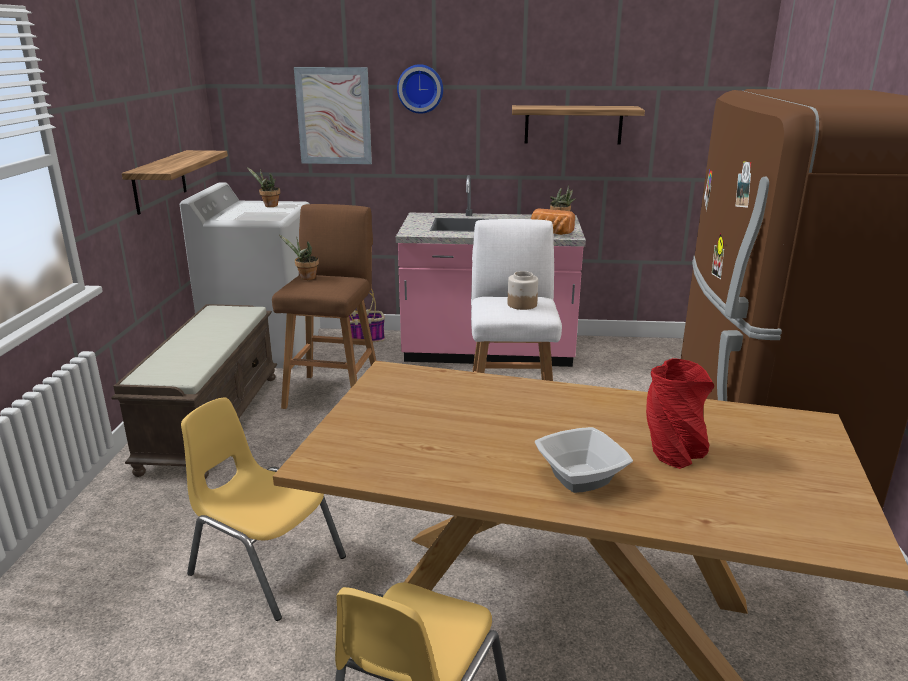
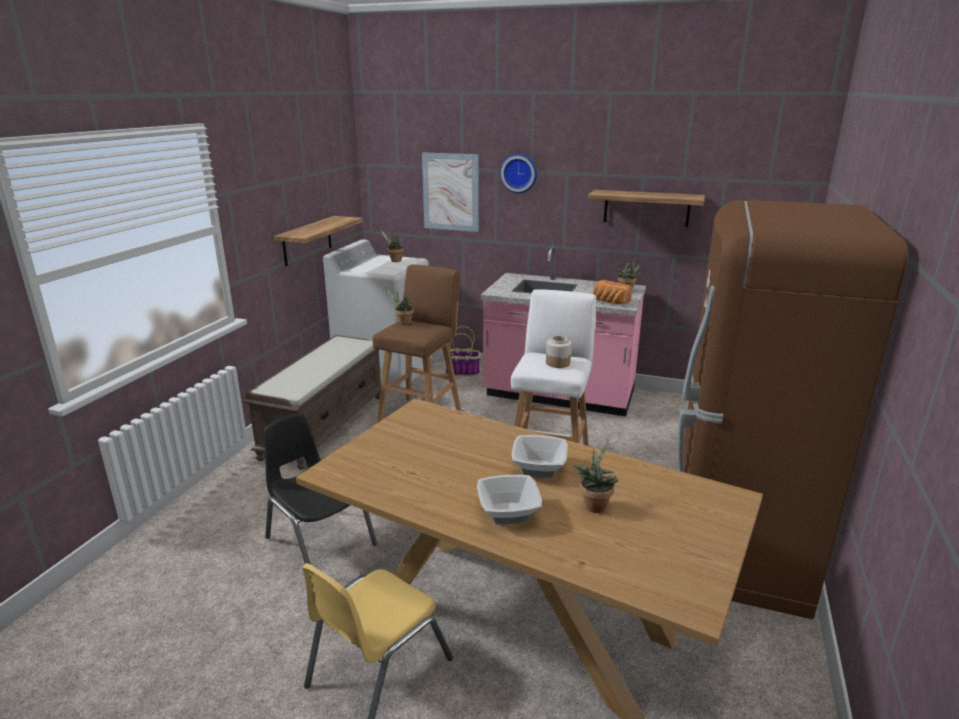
camera: 15 degrees right, 0 degrees up
(266, 566) = (319, 541): yellow chair -> black chair
(580, 421) = (538, 468): none -> bowl
(673, 452) = (594, 505): red vase -> potted plant

